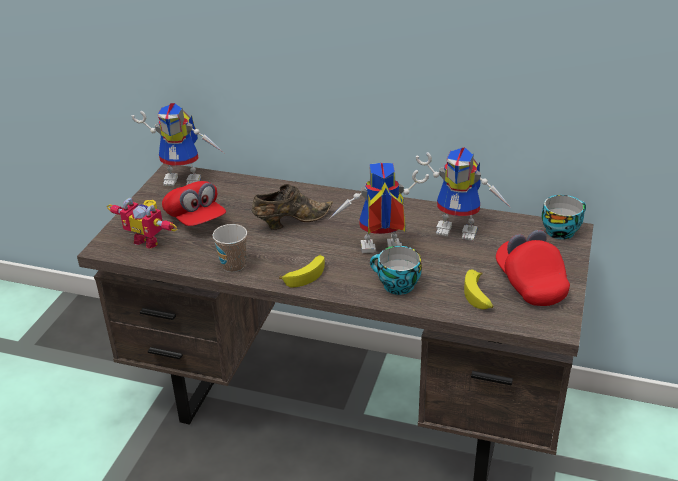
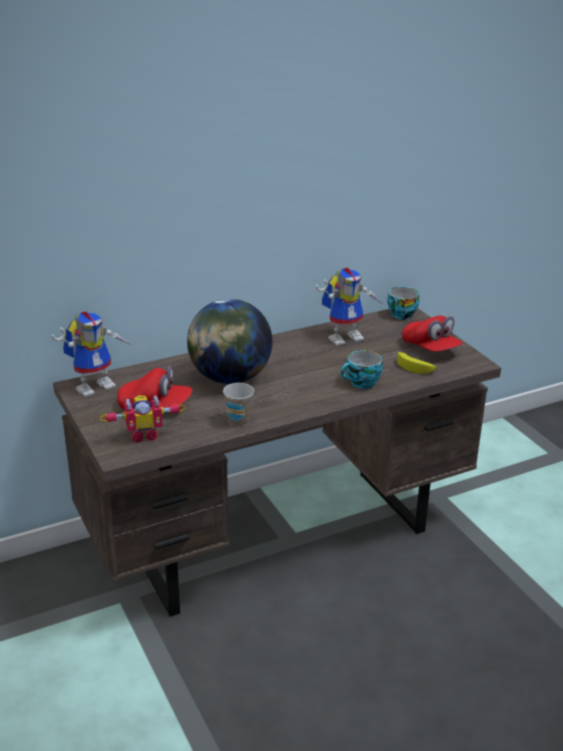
camera: 45 degrees left, 5 degrees down
(290, 221) = (230, 378): brown shoe -> globe
(306, 274) = (297, 403): banana -> none
(378, 251) = (318, 370): toy robot -> none
(530, 283) = (430, 348): red cap -> red cap turned 150 degrees counterclockwise

